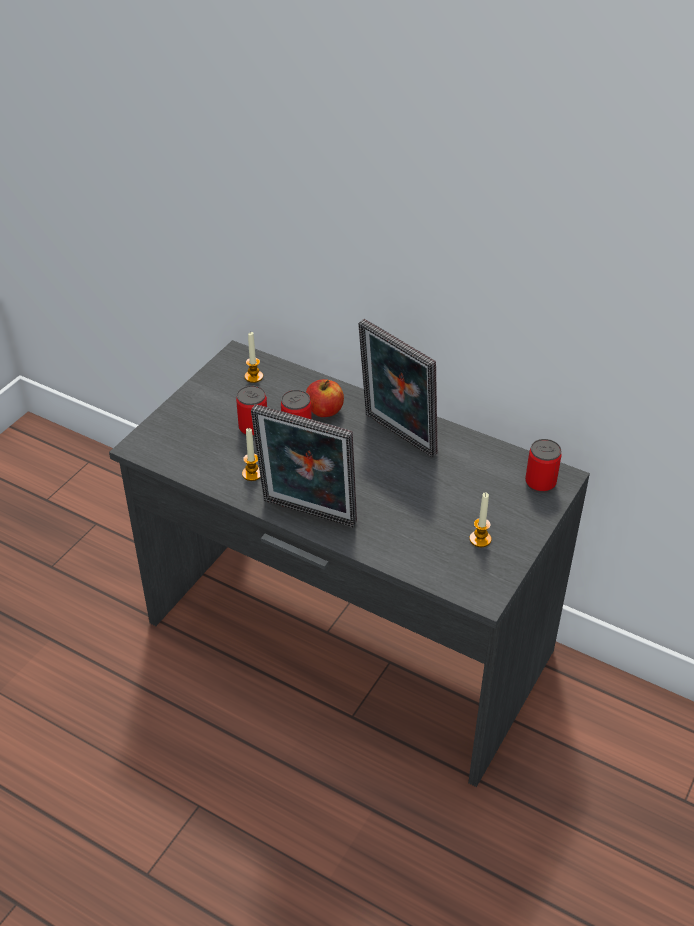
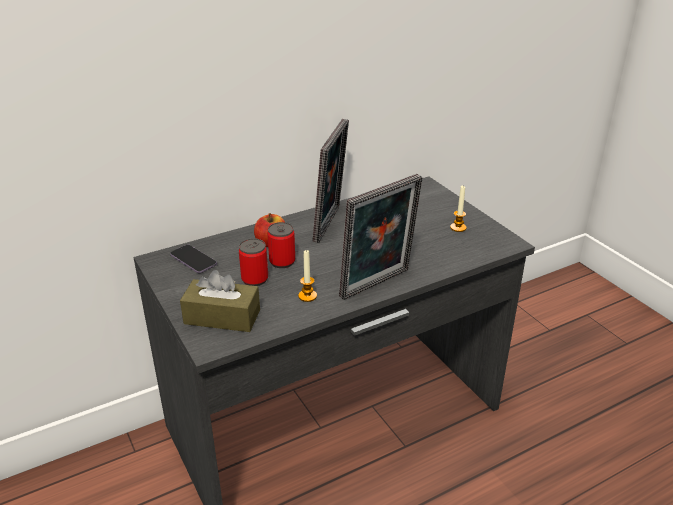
camera: 60 degrees left, 10 degrees down
(182, 435) = (222, 317): none -> brown tissue box
(253, 377) = (193, 260): candle -> phone
(396, 436) = (331, 224): picture frame -> picture frame turned 60 degrees counterclockwise
(540, 483) = (424, 192): can -> none

